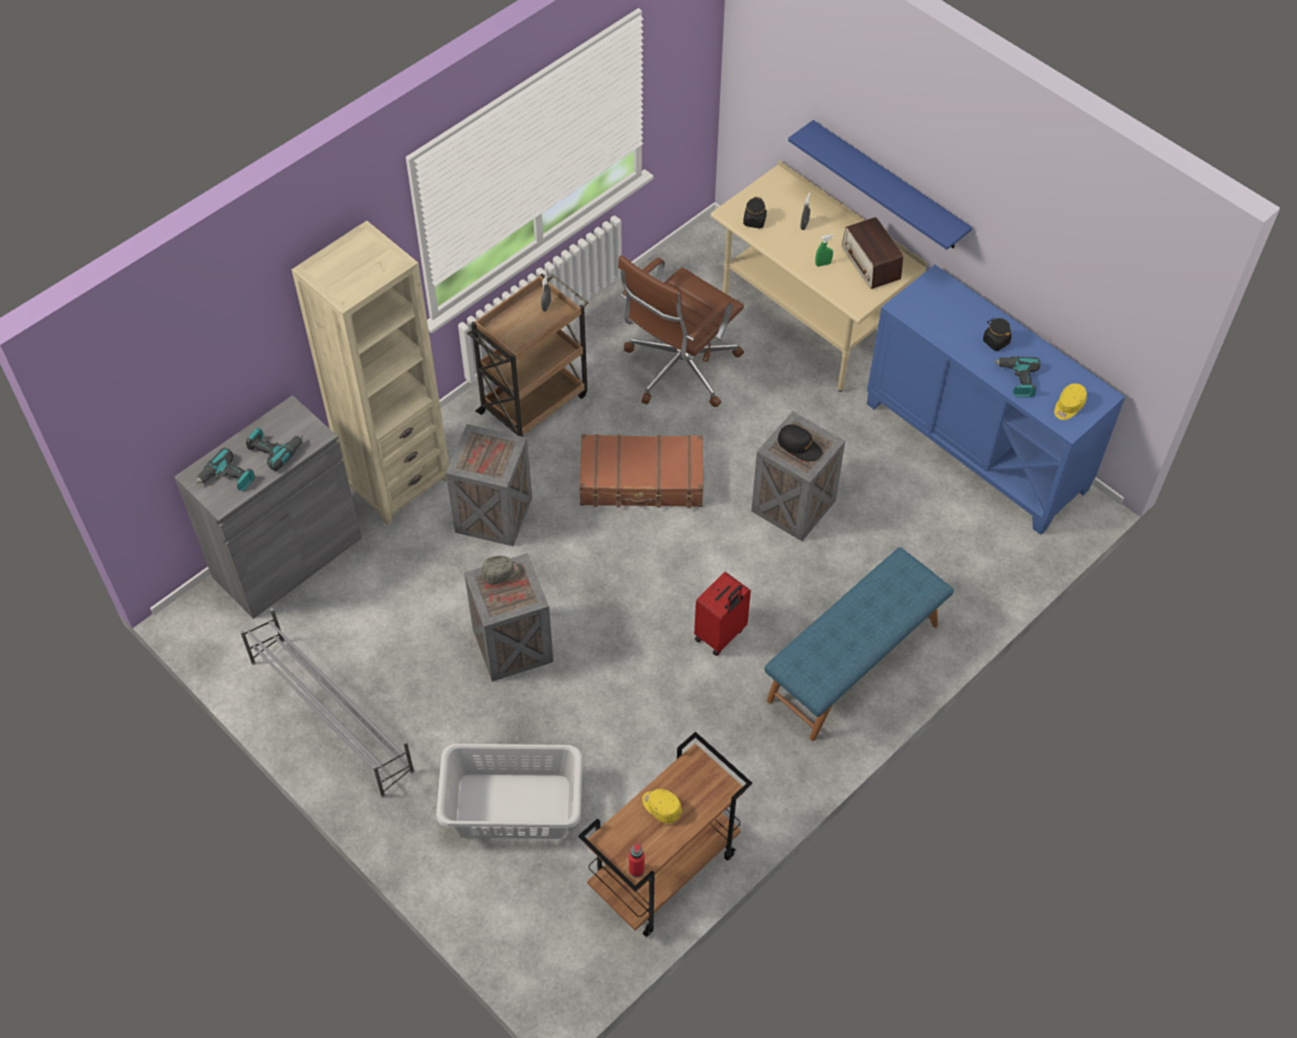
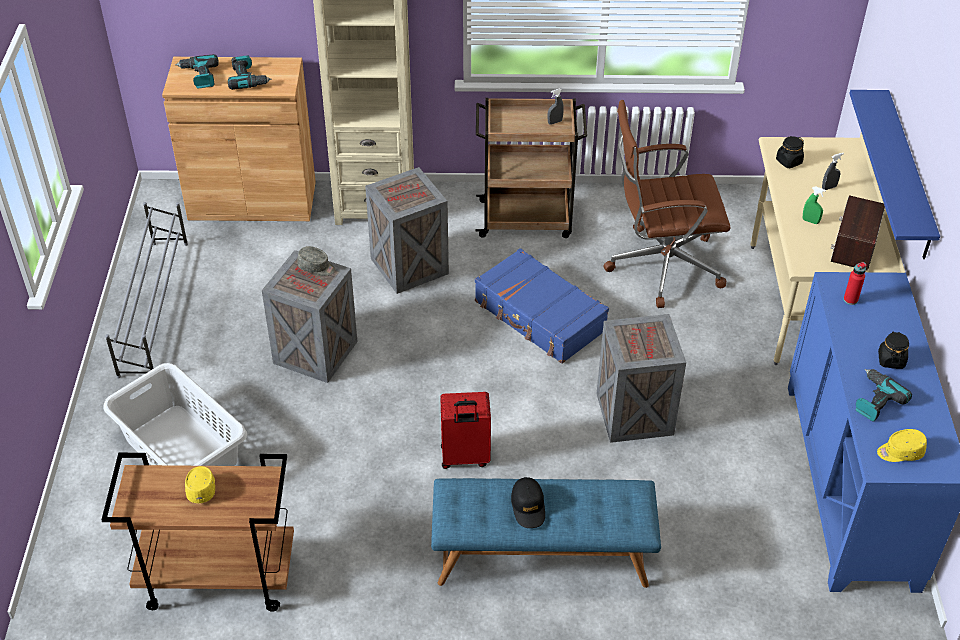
camera: 45 degrees right, 10 degrees down
(287, 557) = (252, 201): grey cabinet -> brown cabinet
(636, 870) = (128, 513): red bottle -> red bottle (850, 300)
(642, 481) = (539, 317): brown suitcase -> blue suitcase
(799, 446) = (642, 340): black cap -> black cap (528, 506)

